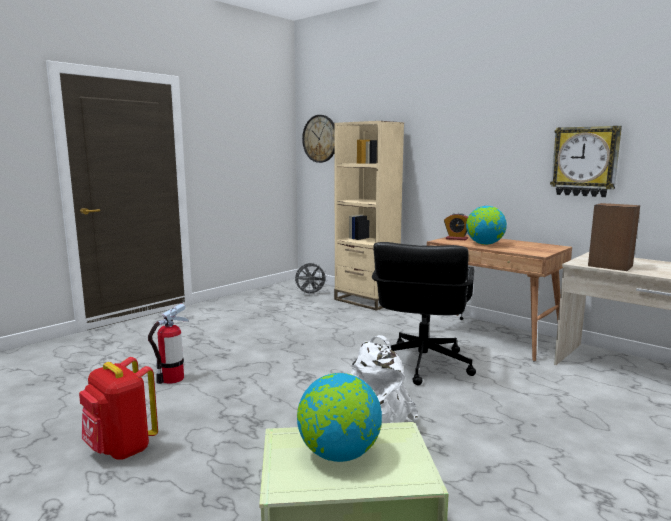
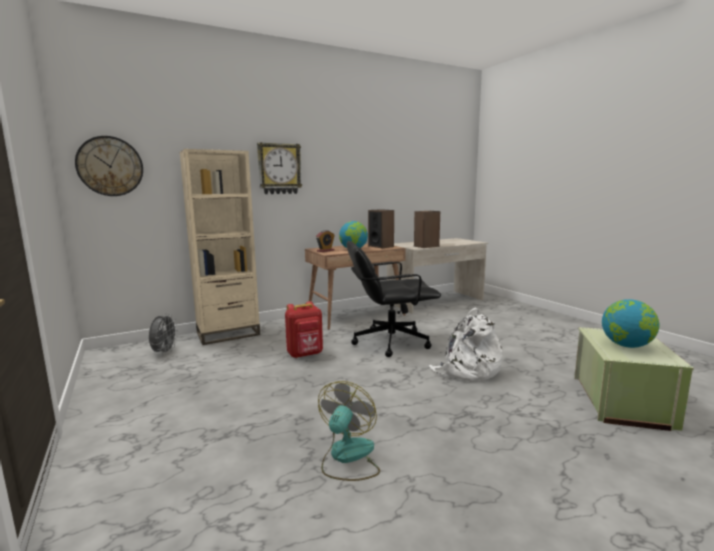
camera: 70 degrees left, 0 degrees up
(121, 449) = (511, 494): red backpack -> red backpack (305, 354)
(172, 379) = (347, 457): fire extinguisher -> fan
(421, 364) = (390, 342): black office chair -> black office chair turned 135 degrees clockwise
(534, 249) = (381, 246): none -> speaker
(585, 161) = (379, 188): wall clock -> wall clock (279, 169)

